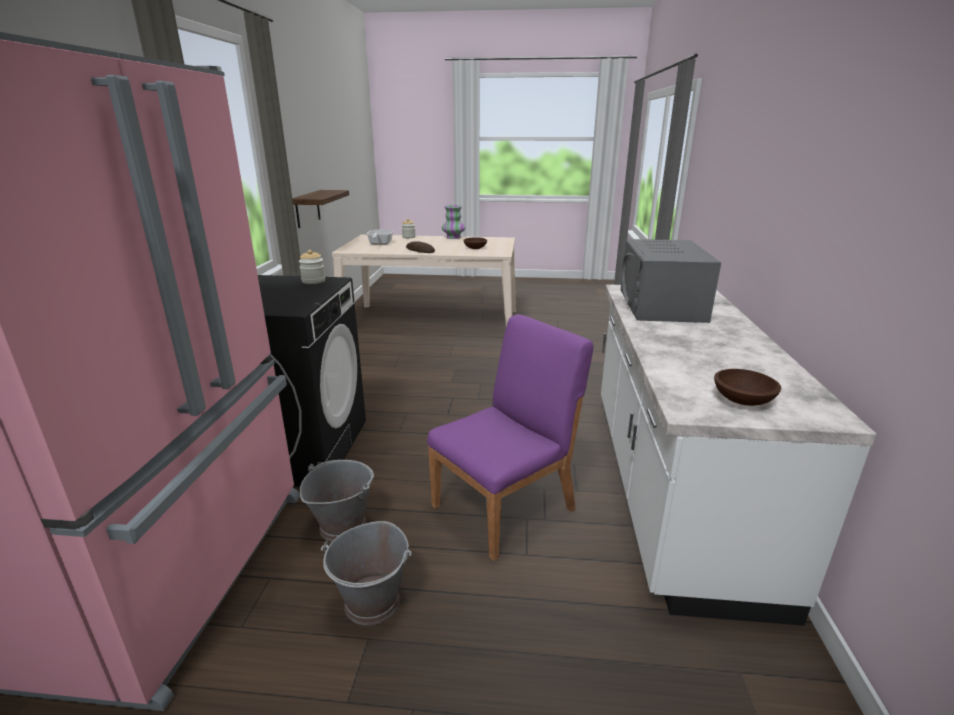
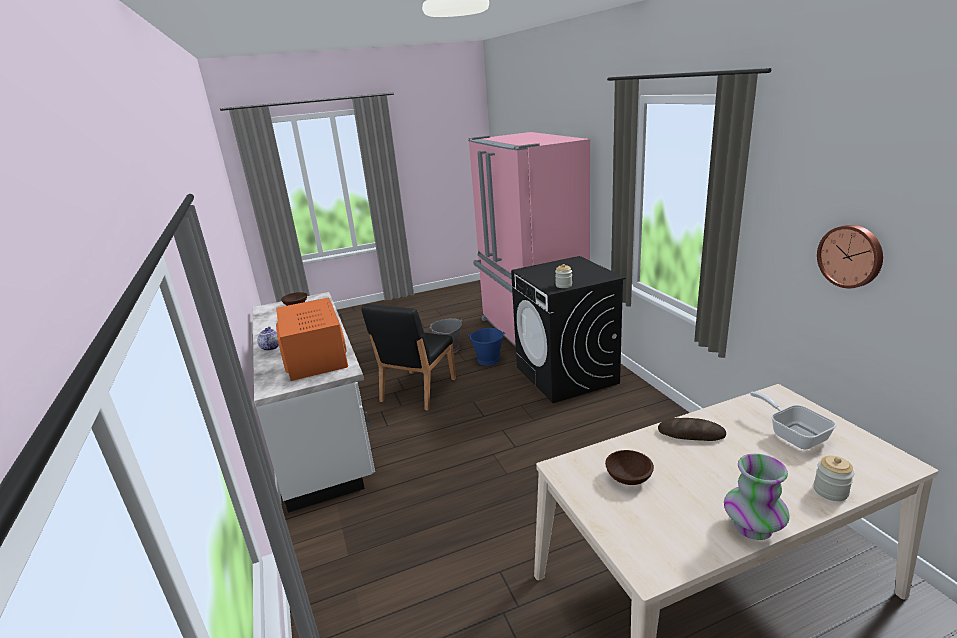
camera: 155 degrees right, 0 degrees up
(305, 157) = (851, 256): none -> wall clock
(307, 208) = (820, 322): shelf -> none
(342, 525) = (489, 360): grey bucket -> blue bucket
(505, 507) = (417, 390): purple chair -> black chair
(661, 305) = (315, 356): grey microwave -> orange microwave
(734, 327) = (270, 347): none -> teapot

